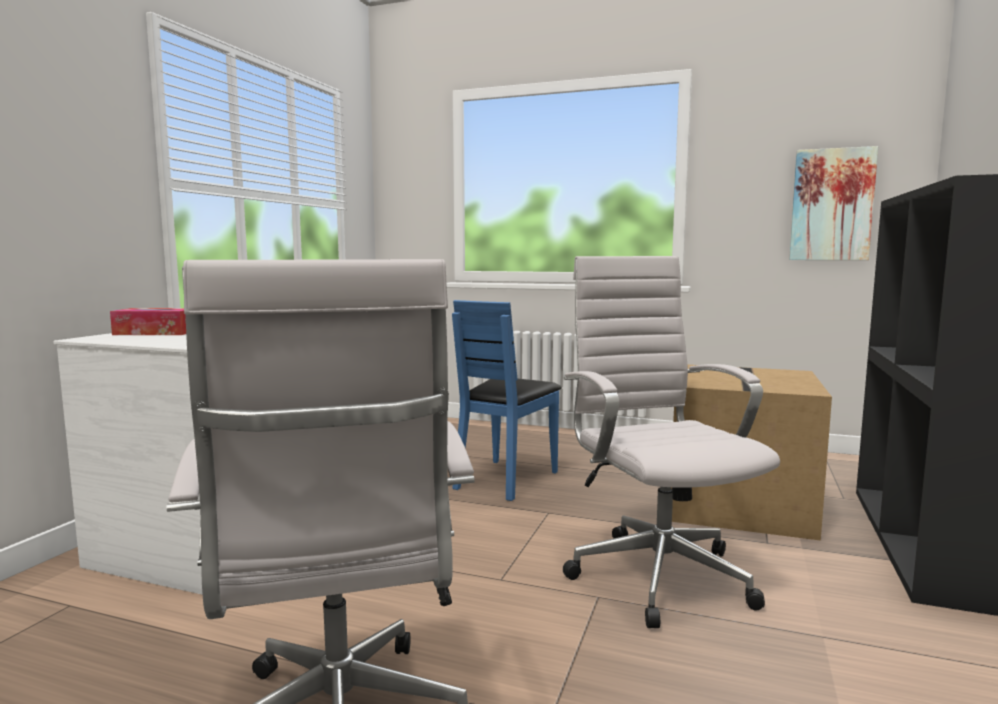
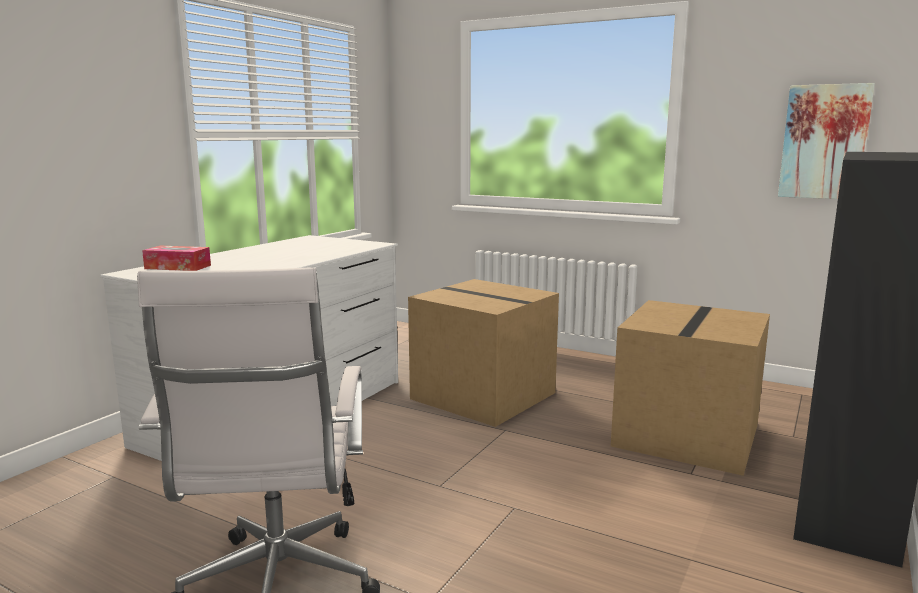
camera: 10 degrees right, 5 degrees up
(505, 479) = (481, 396): blue chair -> cardboard box
(656, 573) = (574, 492): white office chair -> none

